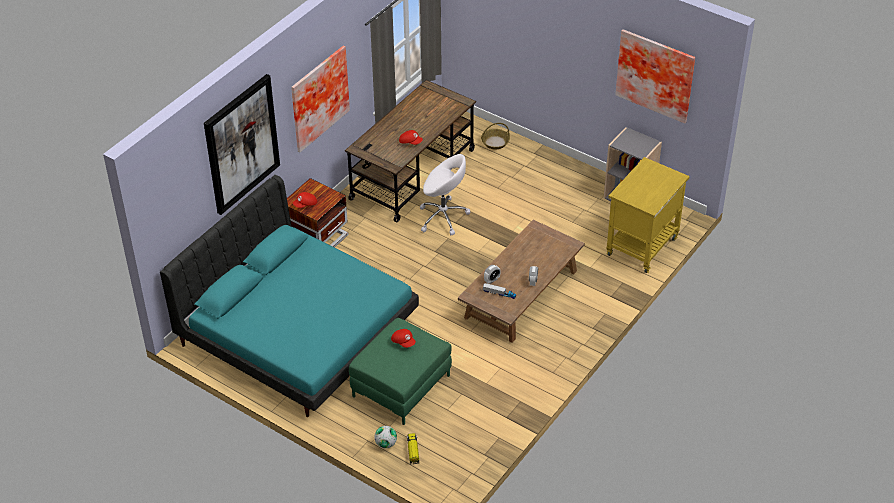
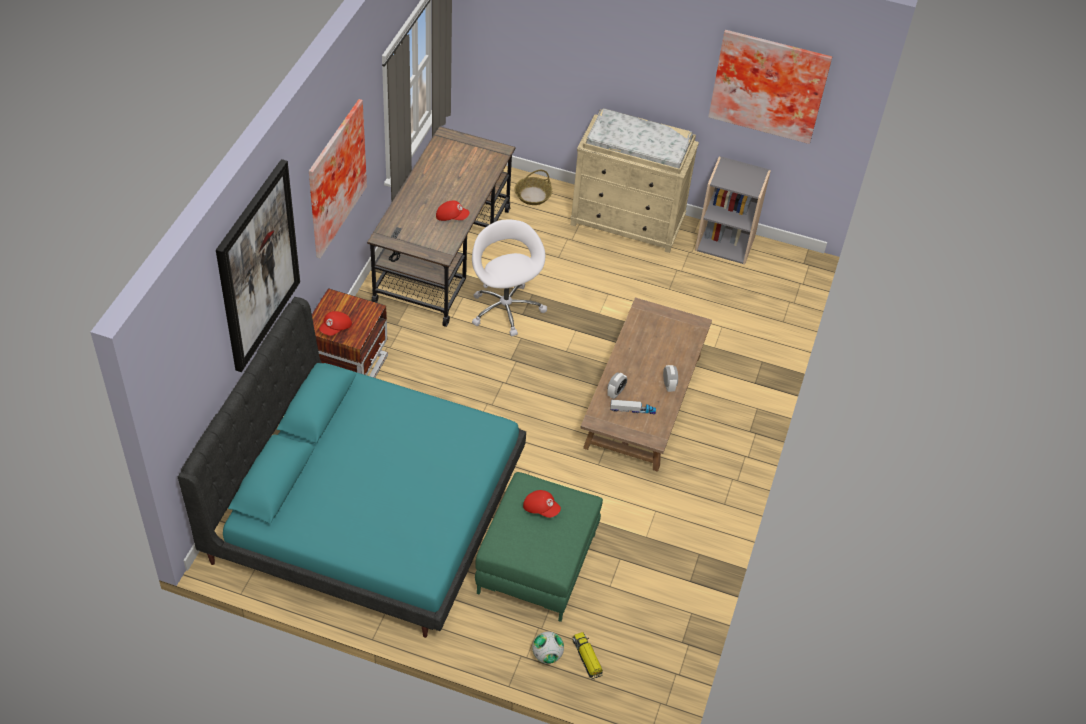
camera: 20 degrees left, 5 degrees up
(444, 217) = (505, 309): white office chair -> white office chair turned 120 degrees counterclockwise
(560, 170) = (628, 221): none -> beige dresser
(641, 247) = (766, 309): yellow cart -> none

